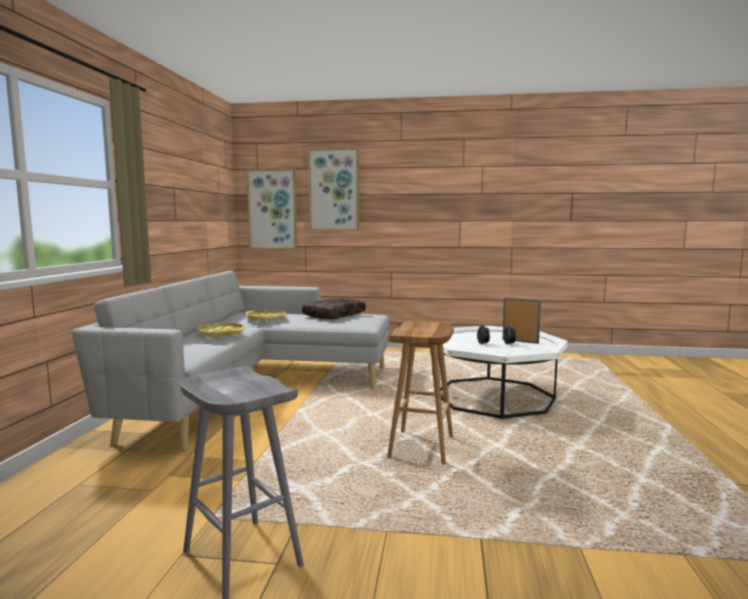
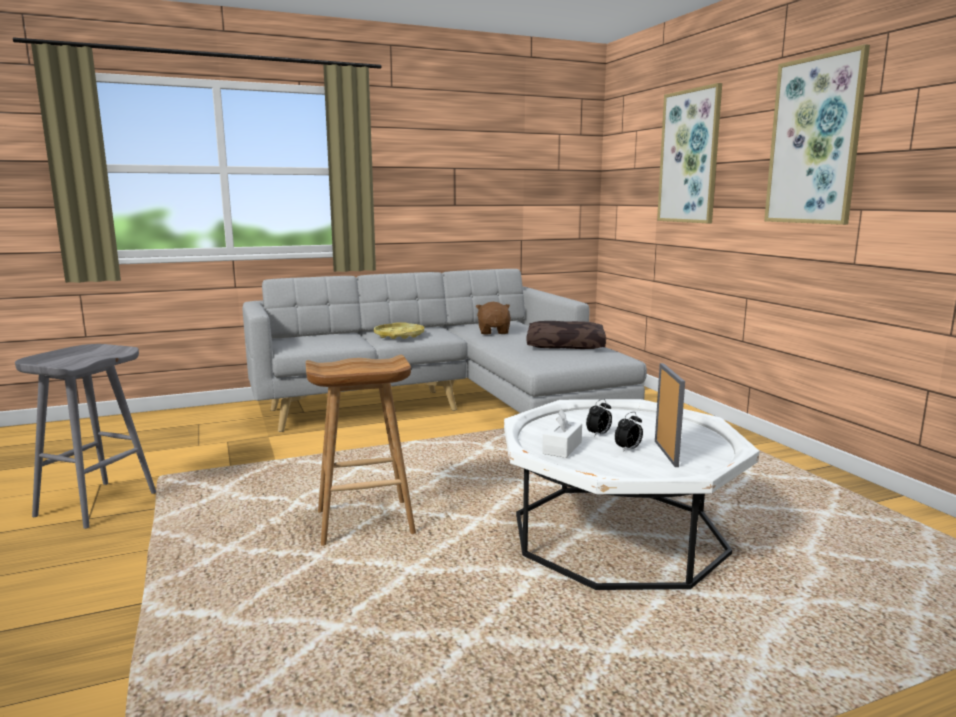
camera: 60 degrees right, 5 degrees up
(266, 319) = (494, 332): yellow tray -> brown plush toy
(272, 209) = (629, 189): picture -> picture (815, 141)
(497, 351) = (562, 448): none -> white tissue box

